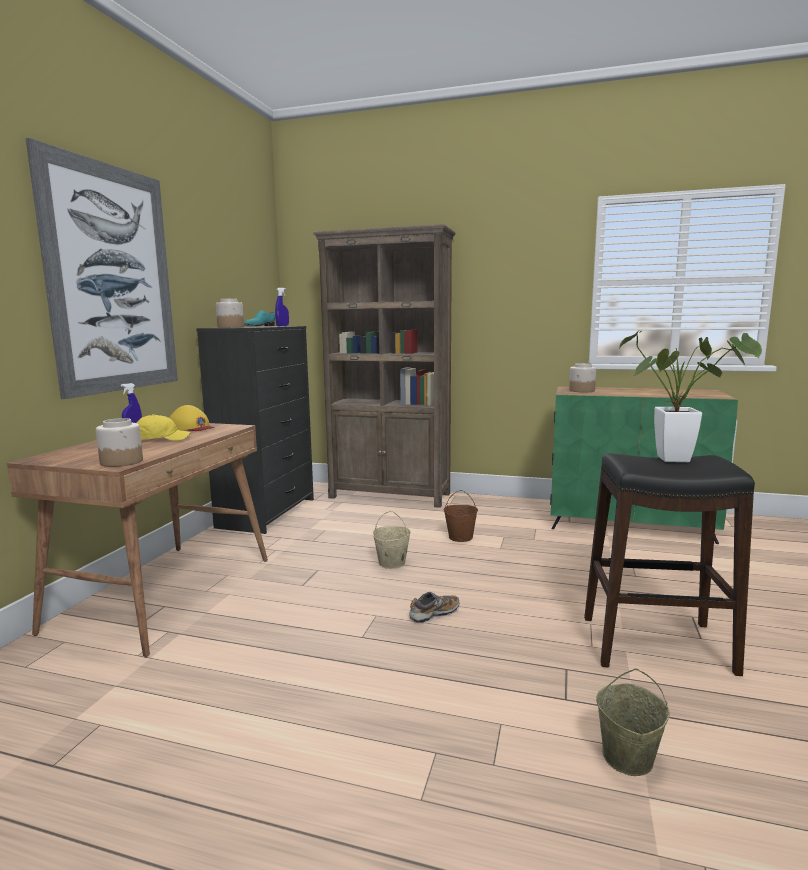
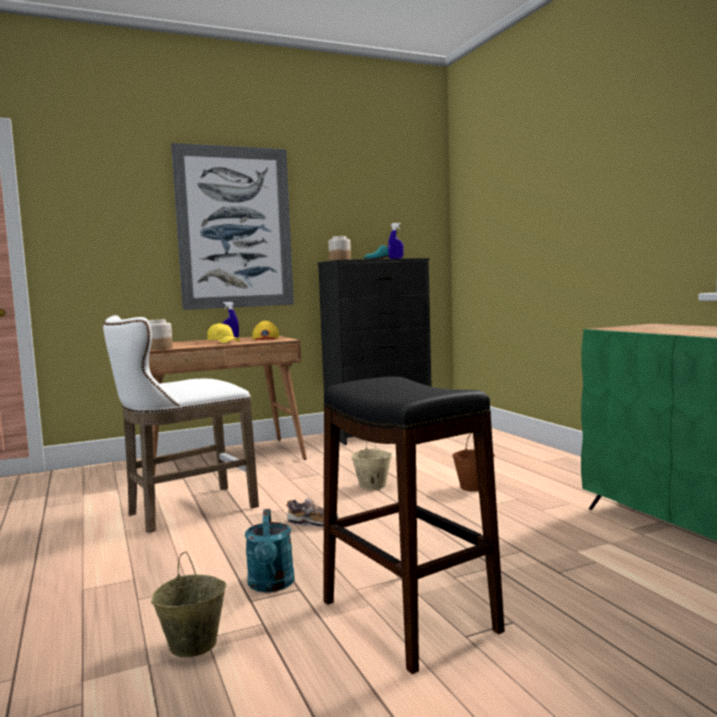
camera: 50 degrees right, 5 degrees down
(286, 664) = (184, 511): none -> white stool
(390, 496) = (502, 443): brown bookcase -> none
(544, 678) = (271, 585): none -> turquoise watering can
(582, 391) = (642, 327): jar -> none
(682, 459) = (423, 388): potted plant -> none

